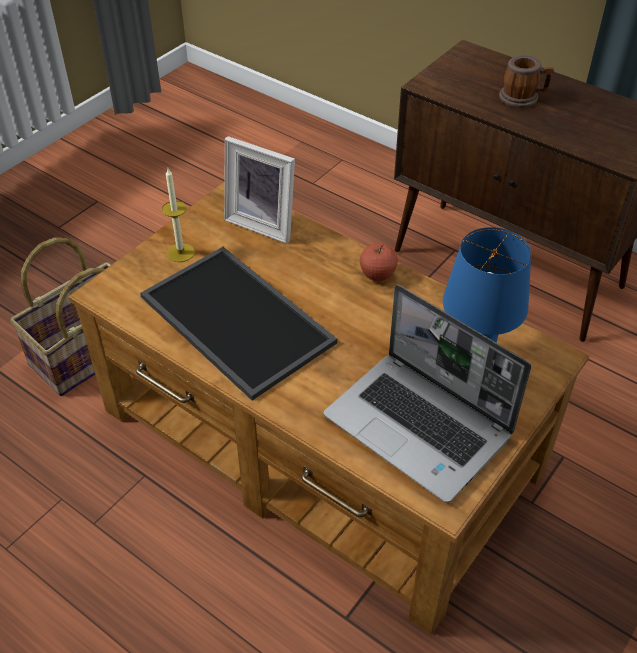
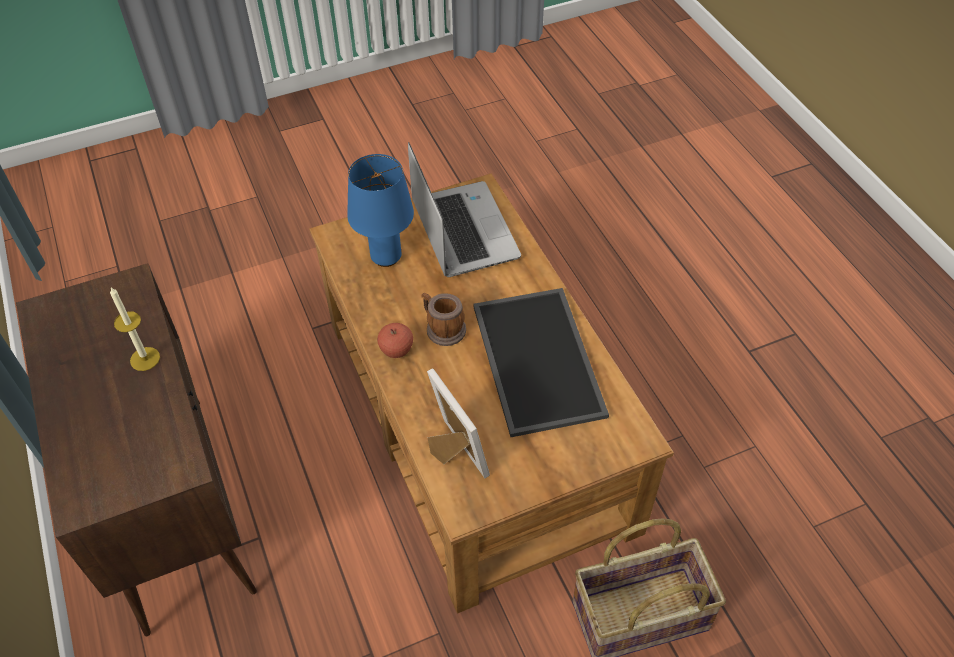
camera: 150 degrees left, 5 degrees up
(180, 252) = (551, 453): candle -> candle (145, 359)
(523, 98) = (116, 399): mug -> mug (442, 328)

